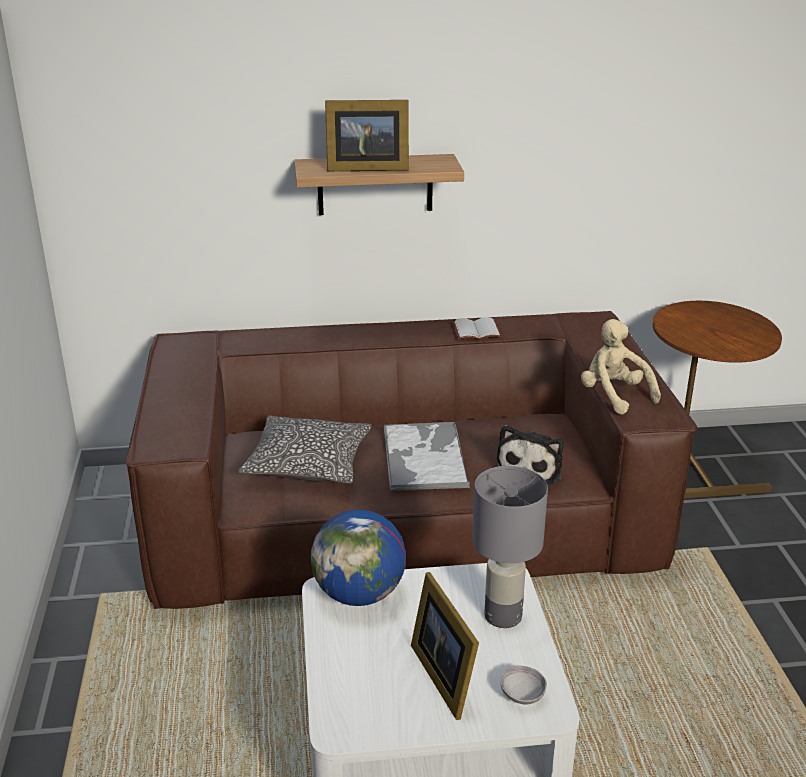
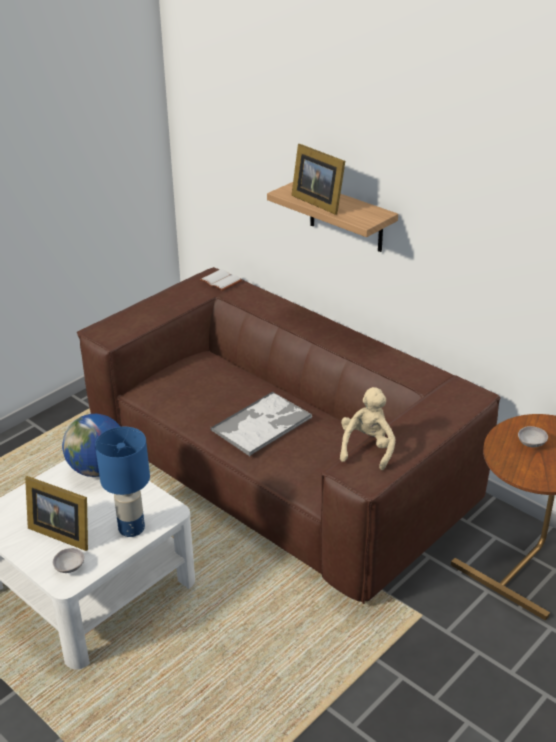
camera: 50 degrees right, 5 degrees up
(308, 463) = (203, 390): pillow -> none
(446, 674) = (61, 532): picture frame -> picture frame turned 90 degrees counterclockwise
(477, 330) = (378, 358): white book -> white book (222, 281)
(503, 617) = (131, 529): grey table lamp -> blue table lamp
(531, 467) = (306, 469): plush toy -> none
(700, 328) = (531, 443): none -> grey bowl

